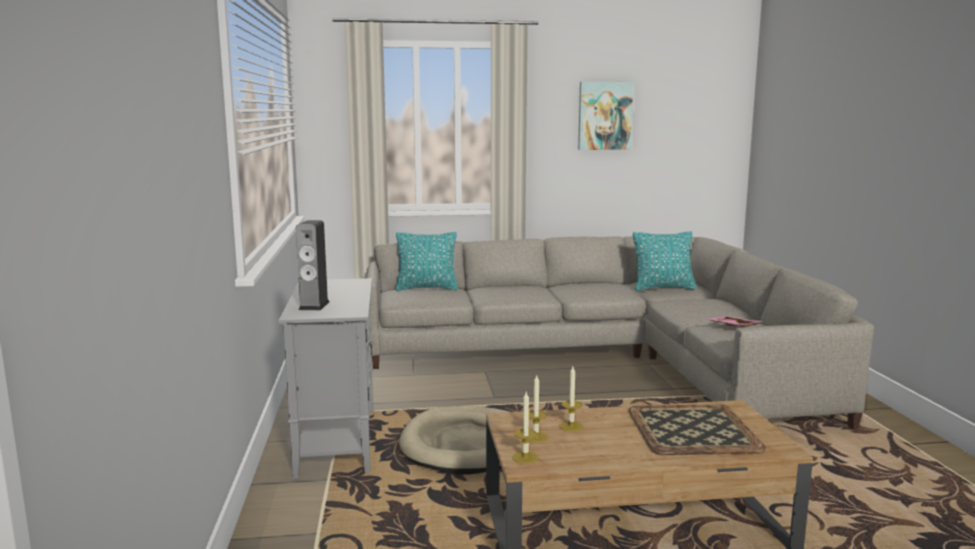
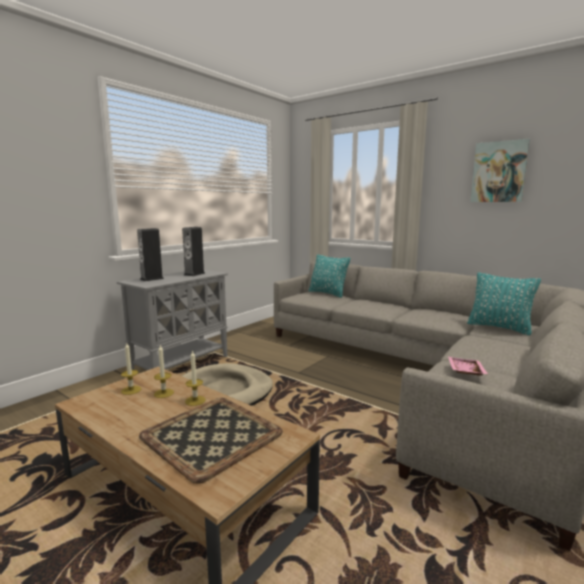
camera: 45 degrees right, 0 degrees up
(338, 288) = (194, 274): none -> speaker
(525, 457) = (91, 398): candle -> candle (195, 400)

